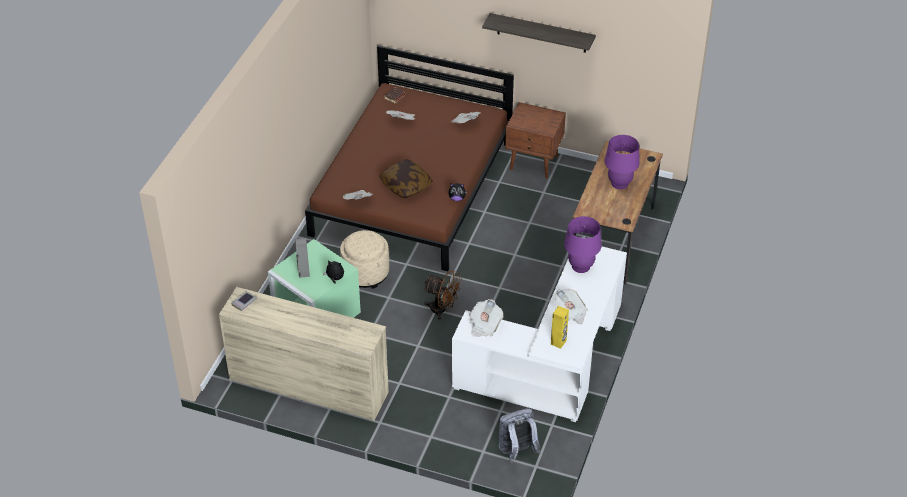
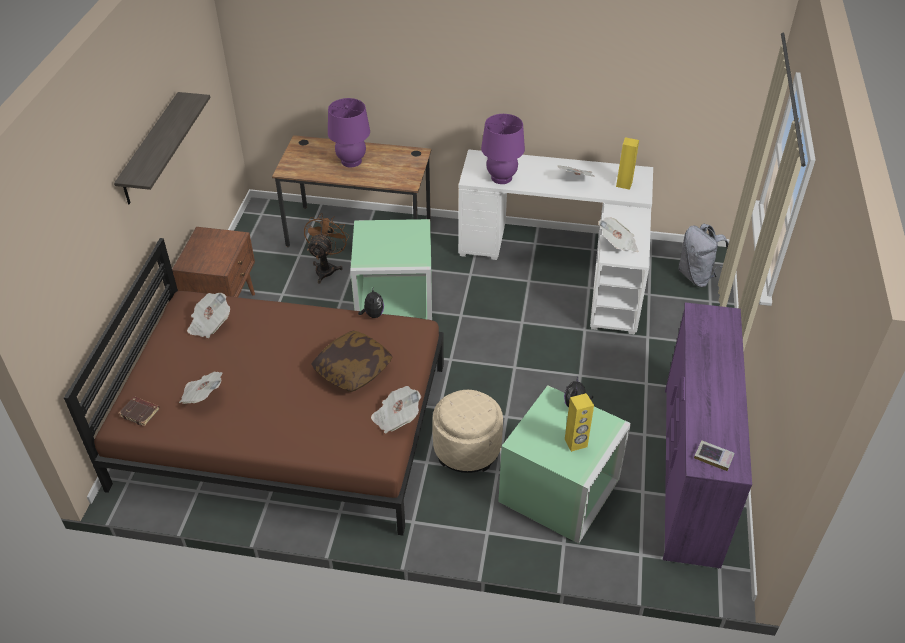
camera: 100 degrees left, 0 degrees up
(303, 273) = (576, 443): grey speaker -> yellow speaker
(308, 385) = (689, 473): beige dresser -> purple dresser
(442, 310) = (512, 360): brown fan -> brown fan (327, 268)
(522, 251) = (393, 302): none -> green storage box

